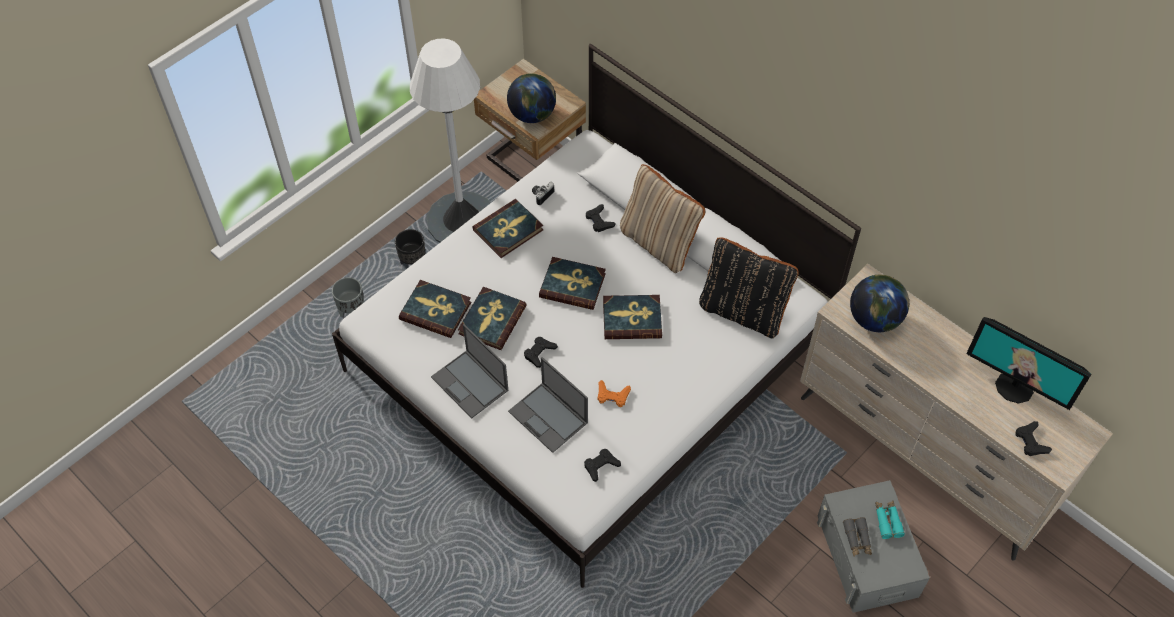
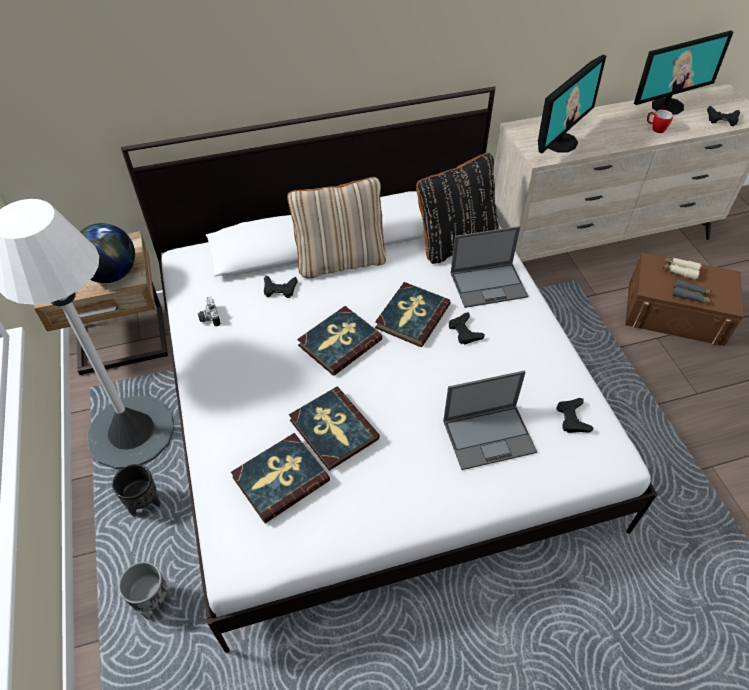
camera: 60 degrees left, 5 degrees down
(470, 384) = (403, 490): laptop -> laptop (489, 284)
(508, 230) = (228, 364): book -> none
(539, 353) = (403, 407): black game controller -> black game controller (464, 331)
(612, 396) = (492, 371): orange game controller -> none
(867, 556) = (675, 313): grey storage box -> brown storage box
(874, 319) = (560, 142): globe -> monitor
(887, 521) = (679, 270): turquoise binoculars -> beige binoculars
(962, 388) = (655, 129): none -> mug

